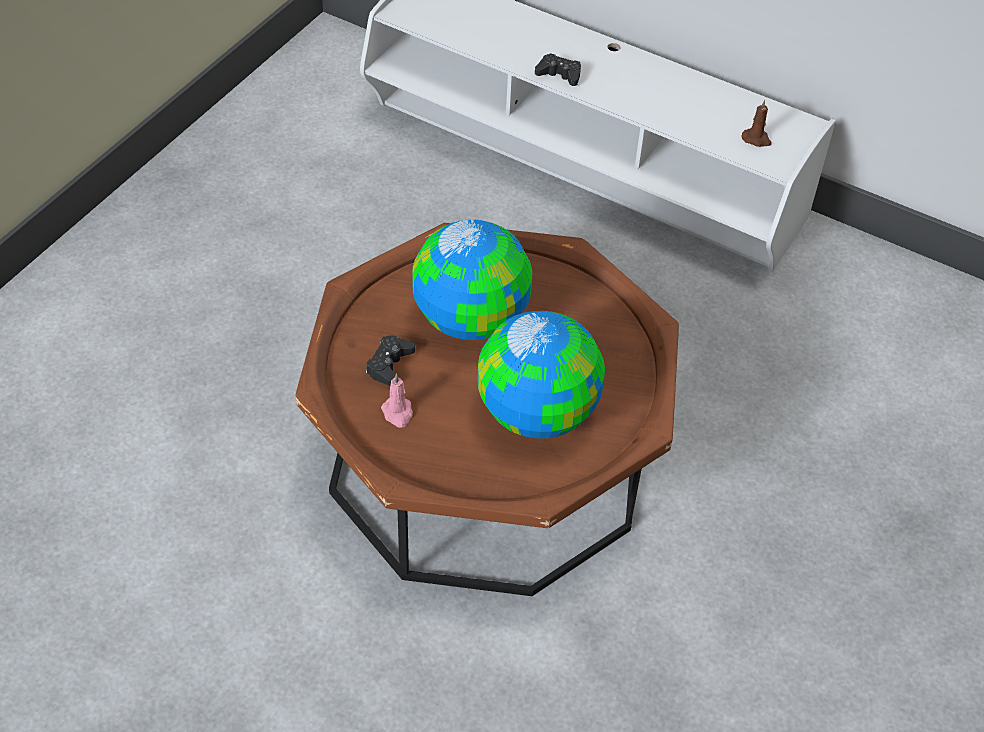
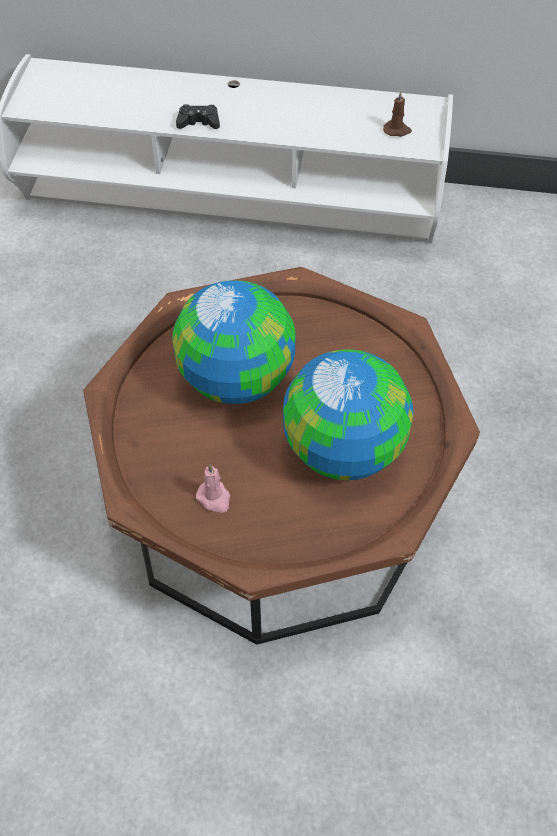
camera: 20 degrees left, 5 degrees up
(389, 364) = (182, 451): black game controller -> none

